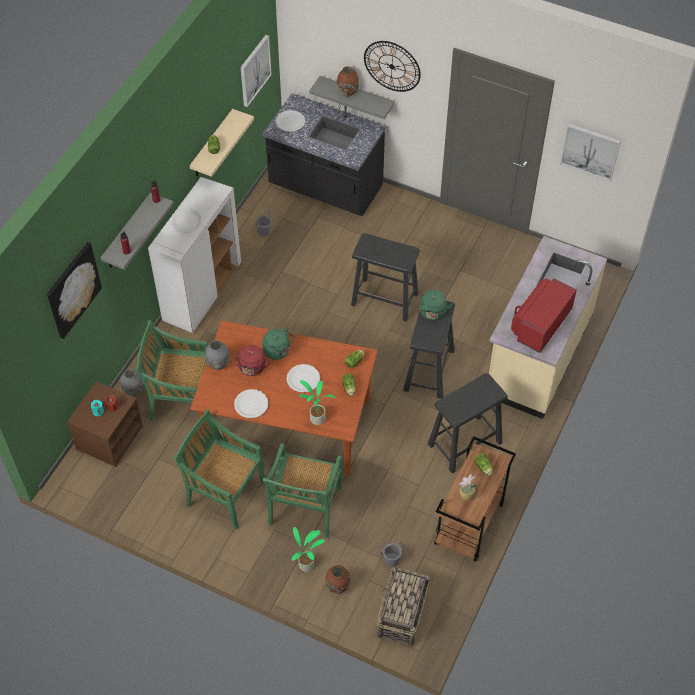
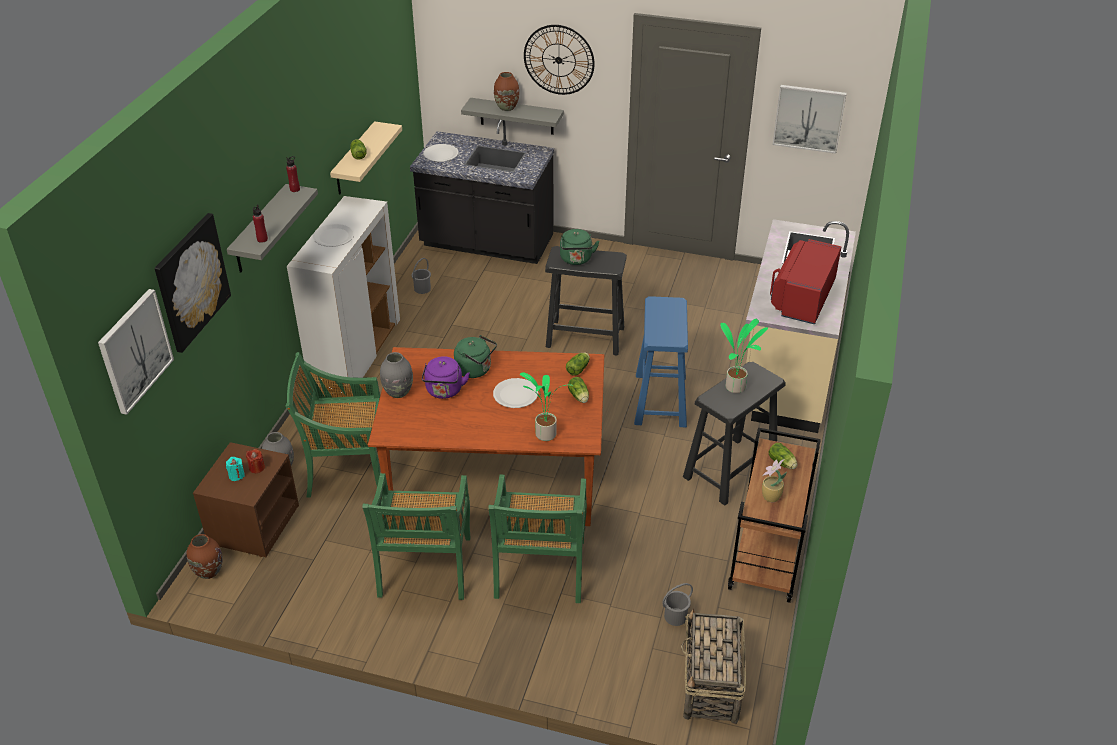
camera: 10 degrees left, 15 degrees down
(224, 493) = (425, 568): green chair -> green chair turned 105 degrees counterclockwise
(251, 404) = (452, 429): white plate -> none
(252, 368) = (444, 391): red kettle -> purple kettle
(254, 70) = (395, 84): picture -> picture (135, 350)
(307, 565) = (560, 641): potted plant -> potted plant (737, 387)
(337, 586) = (609, 661): brown vase -> brown vase (208, 571)
(428, 370) = (660, 401): black stool -> blue stool
(432, 313) = (662, 311): green kettle -> green kettle (576, 260)

